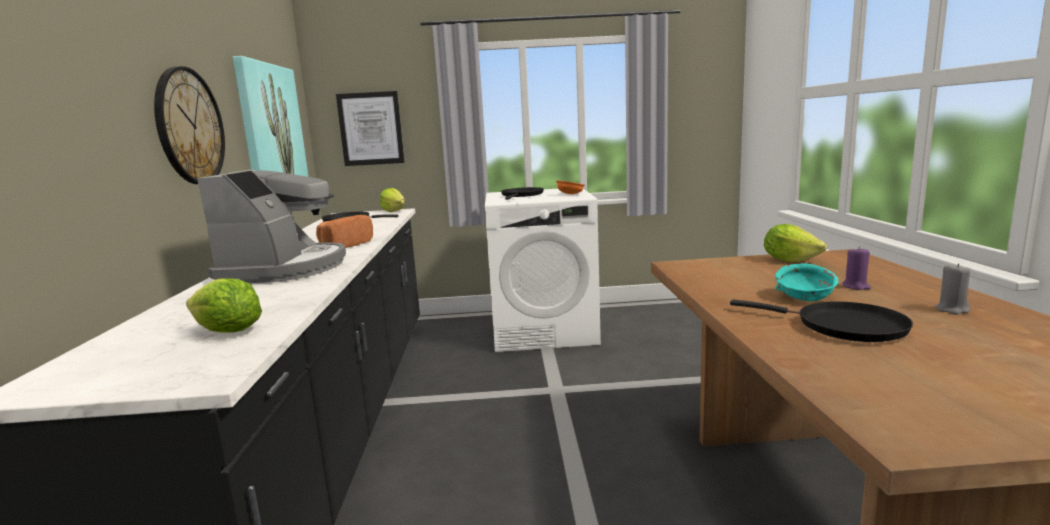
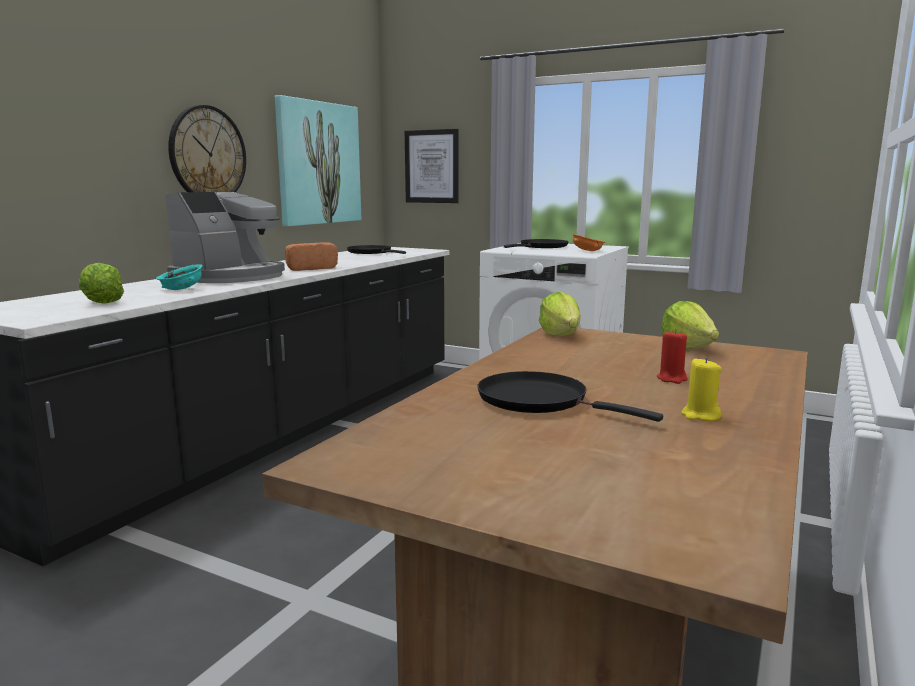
camera: 30 degrees right, 0 degrees up
(394, 211) = (425, 250): lettuce -> lettuce (560, 335)
(803, 297) = (585, 375): turquoise bowl -> turquoise bowl (182, 289)
(843, 326) = (539, 400): black frying pan -> black frying pan turned 150 degrees clockwise
(856, 286) = (672, 379): purple candle -> red candle
(952, 310) = (700, 416): grey candle -> yellow candle

